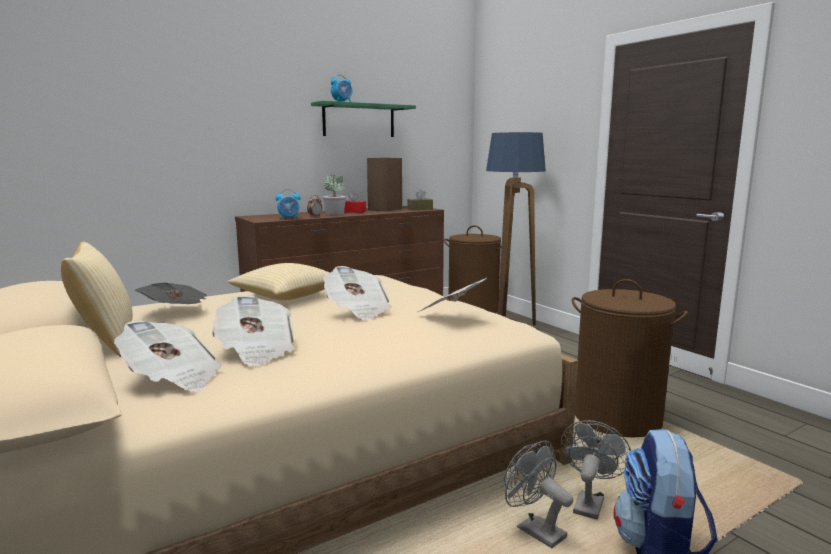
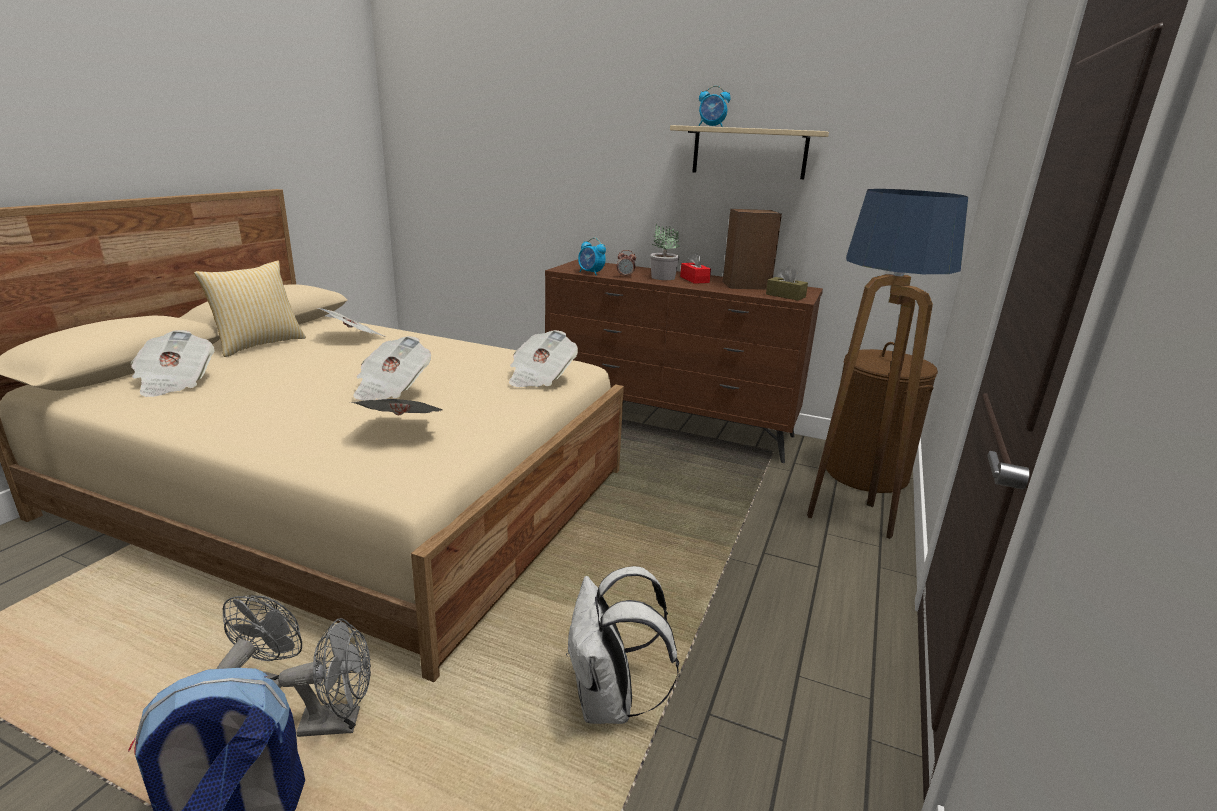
camera: 55 degrees right, 10 degrees up
(256, 351) = (251, 387): newspaper -> newspaper (540, 378)
(285, 296) = (440, 354): pillow -> none
(359, 120) = (749, 152): green shelf -> beige shelf
(617, 418) = (609, 702): brown laundry basket -> white backpack

